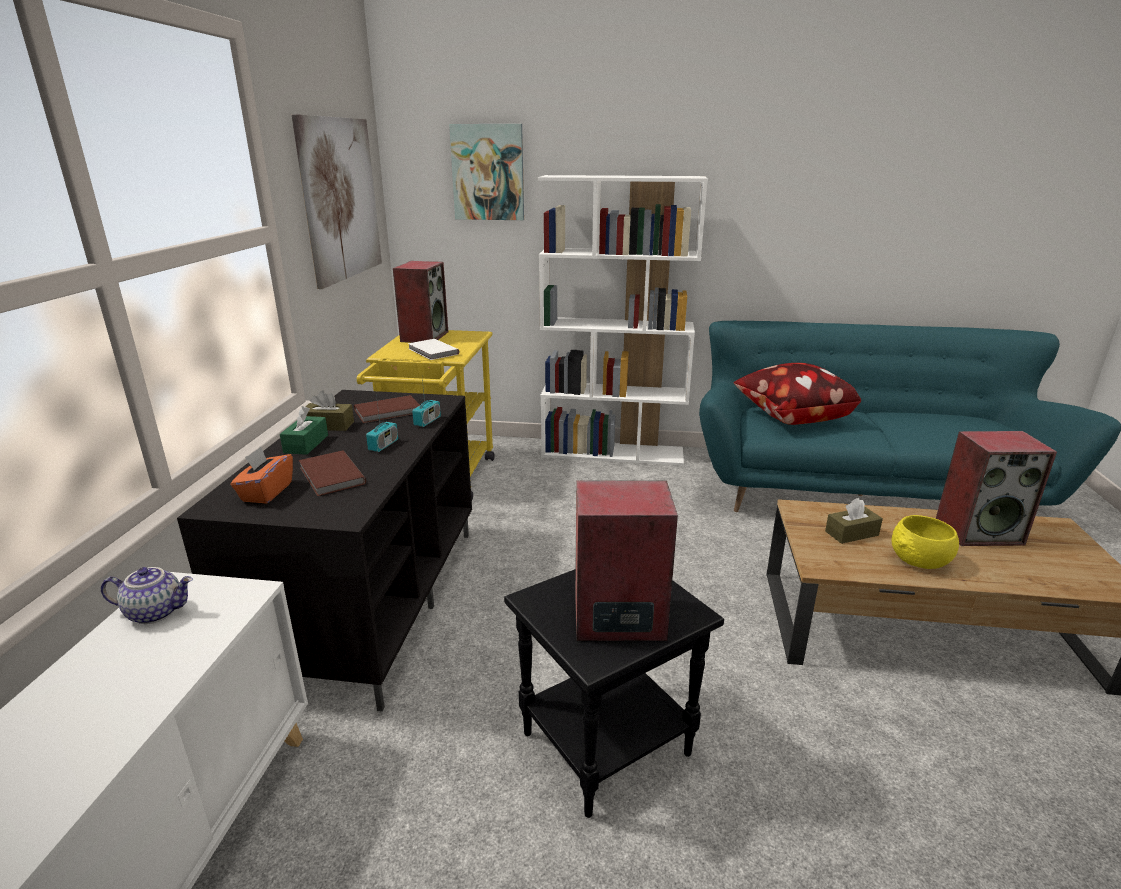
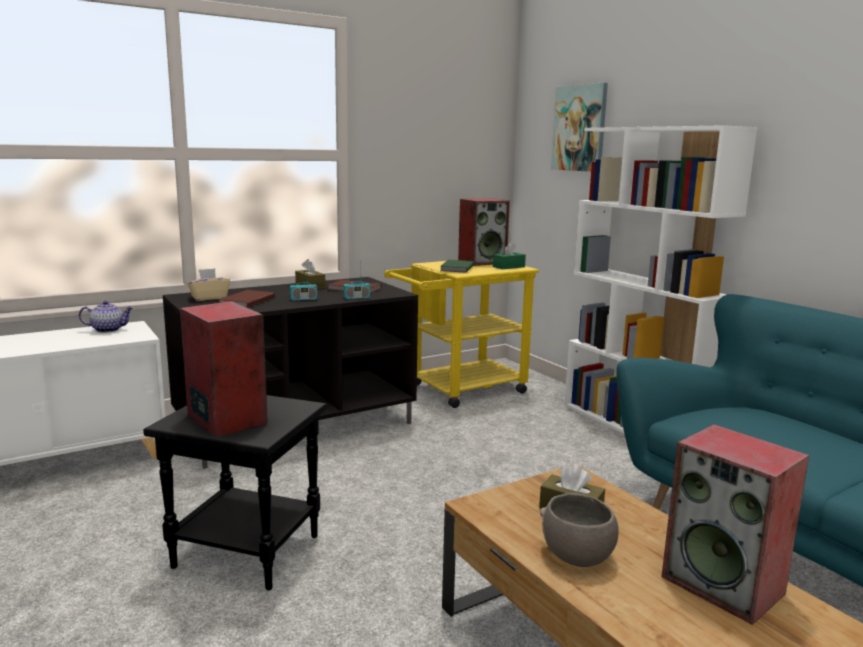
camera: 50 degrees right, 10 degrees down
(156, 611) = (108, 330): teapot -> teapot turned 60 degrees counterclockwise
(266, 492) = (209, 298): orange tissue box -> beige tissue box
(306, 444) = (278, 289): green tissue box -> green tissue box (508, 267)
(340, 199) = (441, 143): picture -> none
(432, 352) = (456, 268): white book -> green book
(790, 417) = (765, 424): pillow -> none
(919, 561) = (576, 555): yellow bowl -> grey bowl

